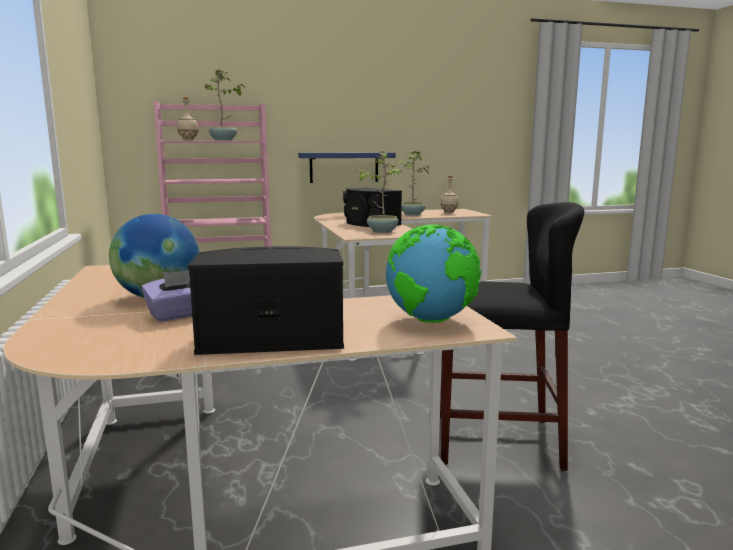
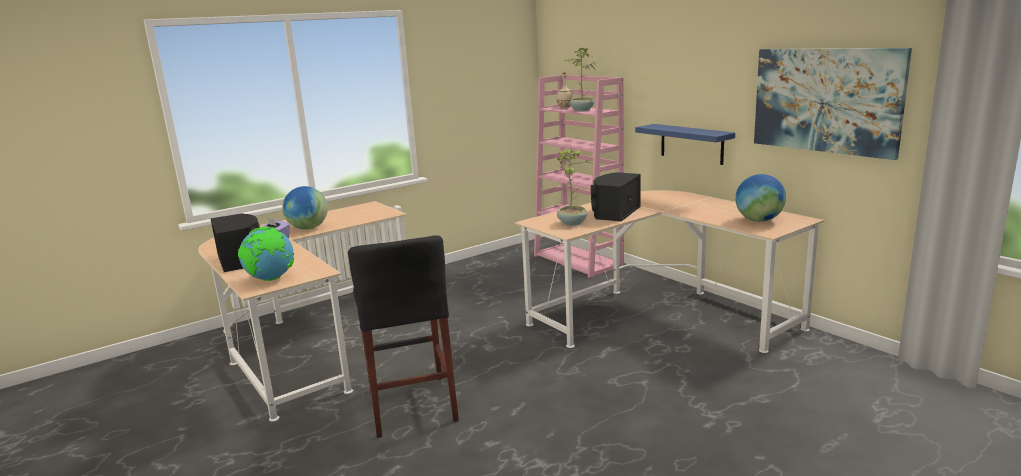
camera: 70 degrees right, 5 degrees up
(412, 214) = (710, 212): potted plant -> none
(449, 213) = (759, 220): beige bottle -> globe
(459, 121) = (825, 100): none -> picture

